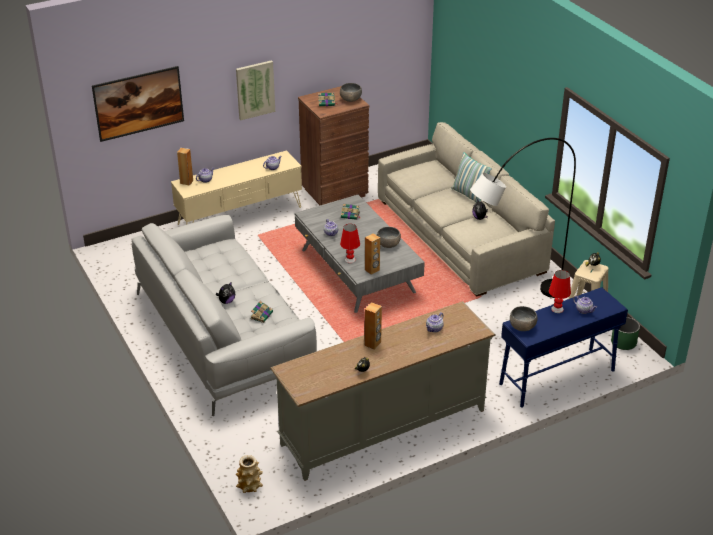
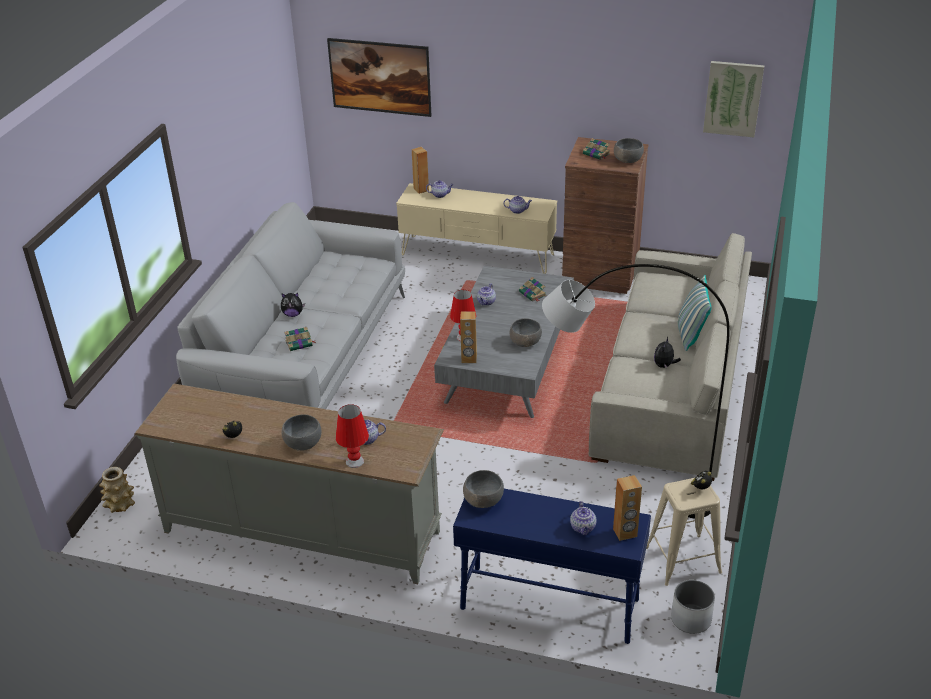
camera: 45 degrees right, 0 degrees up
(255, 89) = (524, 109): picture -> picture (733, 98)
(373, 344) = (287, 417): brown speaker -> brown speaker (625, 533)
(404, 351) = (303, 443): none -> grey bowl
(557, 309) = (554, 506): red table lamp -> red table lamp (355, 461)
(623, 343) = (690, 619): green planter -> white planter

